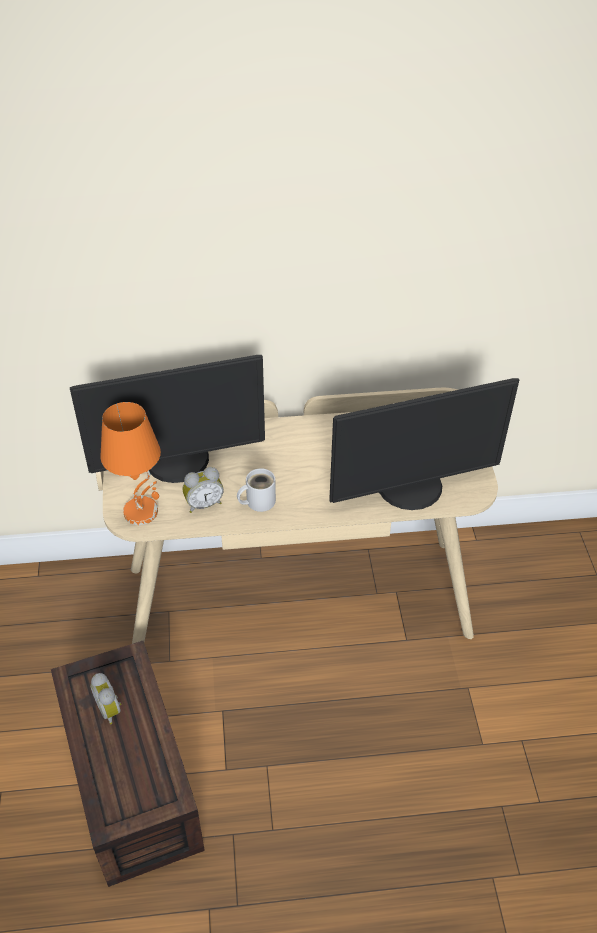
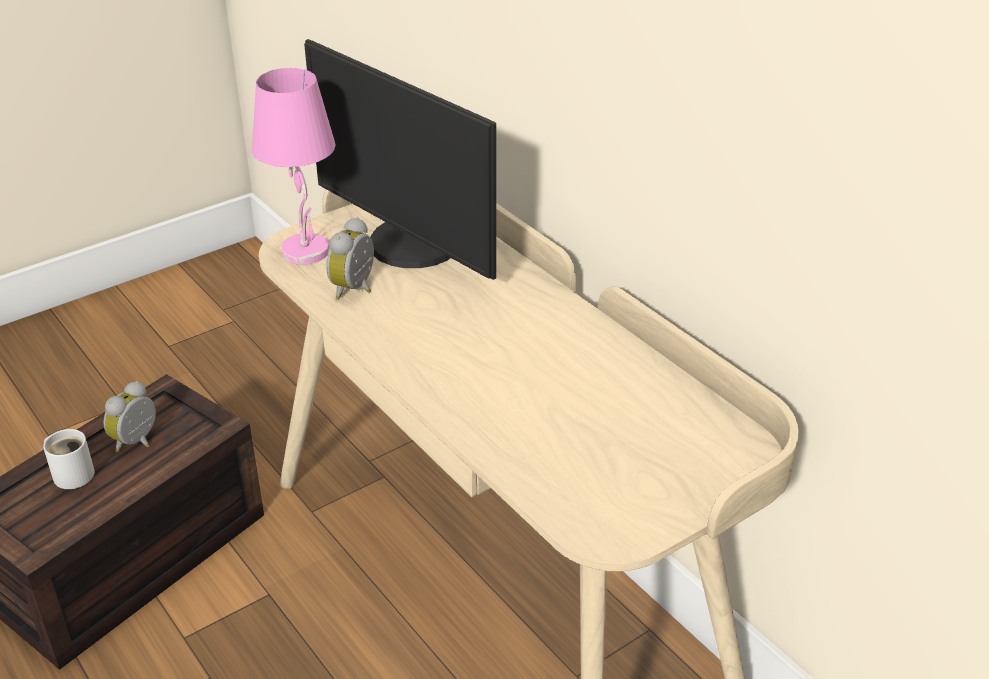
camera: 60 degrees right, 10 degrees down
(142, 511) = (306, 252): orange table lamp -> pink table lamp
(203, 504) = (356, 289): alarm clock -> alarm clock turned 75 degrees clockwise
(257, 501) = (397, 328): white mug -> white mug (72, 473)
(411, 488) = (549, 459): monitor -> none

